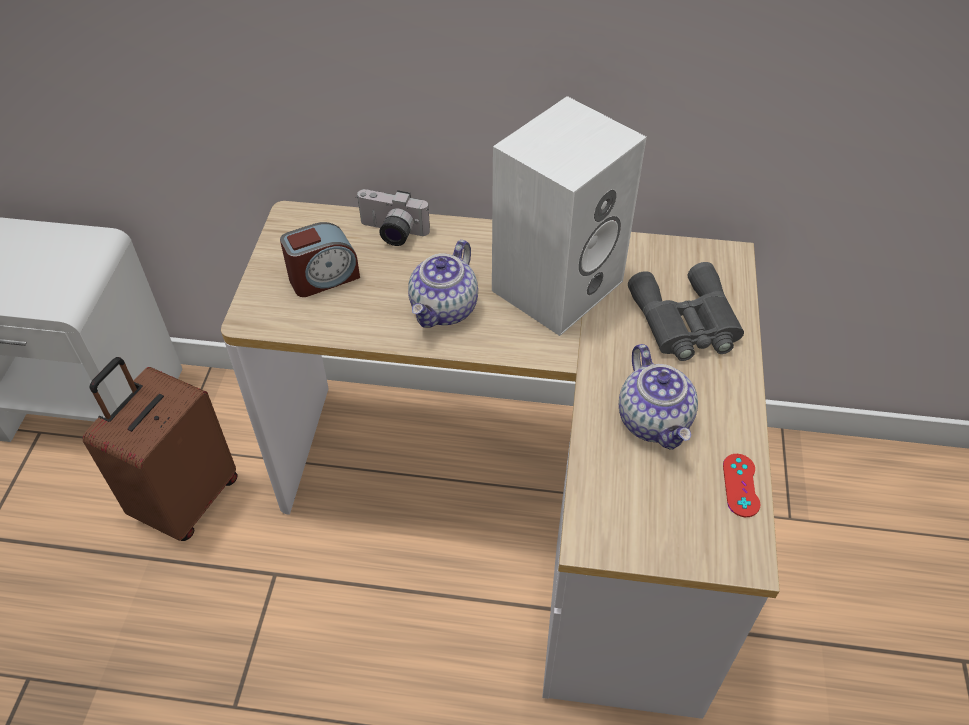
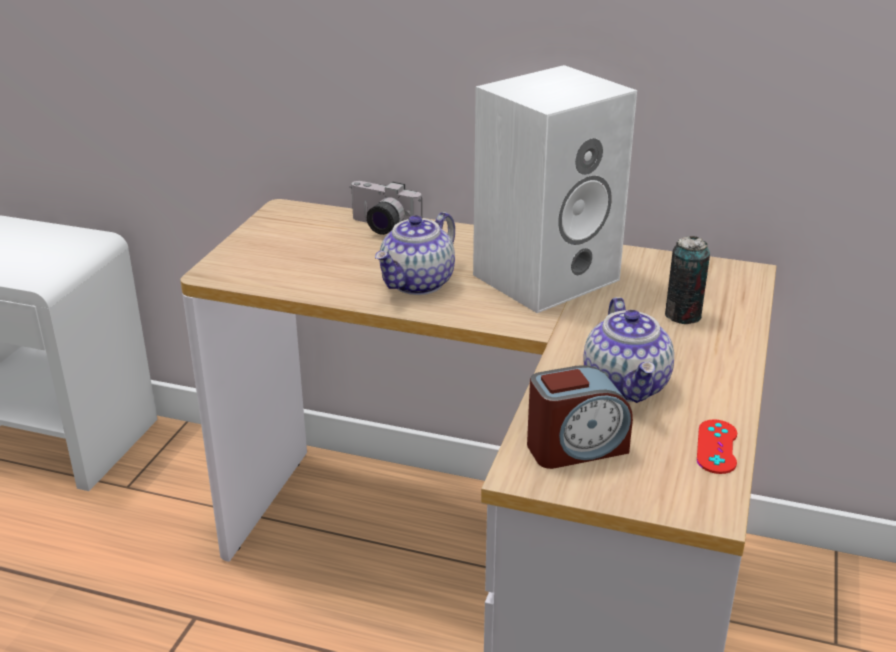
camera: 10 degrees right, 20 degrees down
(185, 499) = (120, 534): brown suitcase -> none
(323, 278) = (299, 252): alarm clock -> alarm clock (576, 447)
(685, 323) = (683, 316): grey binoculars -> can

